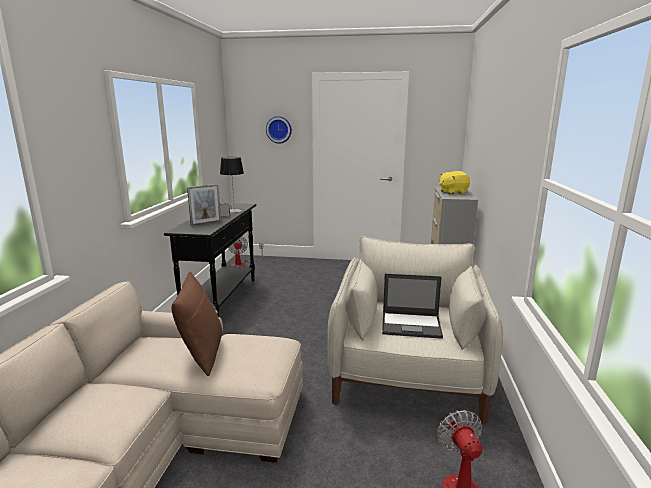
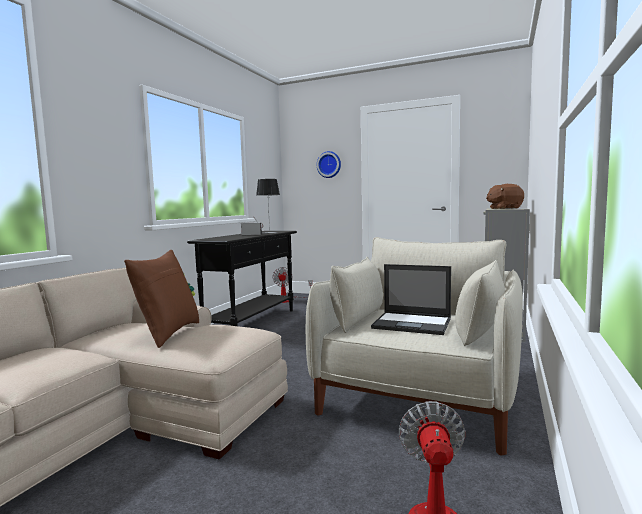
camera: 15 degrees right, 10 degrees down
(206, 223) = (233, 237): picture frame -> none
(452, 192) = (504, 208): yellow plush toy -> brown plush toy

